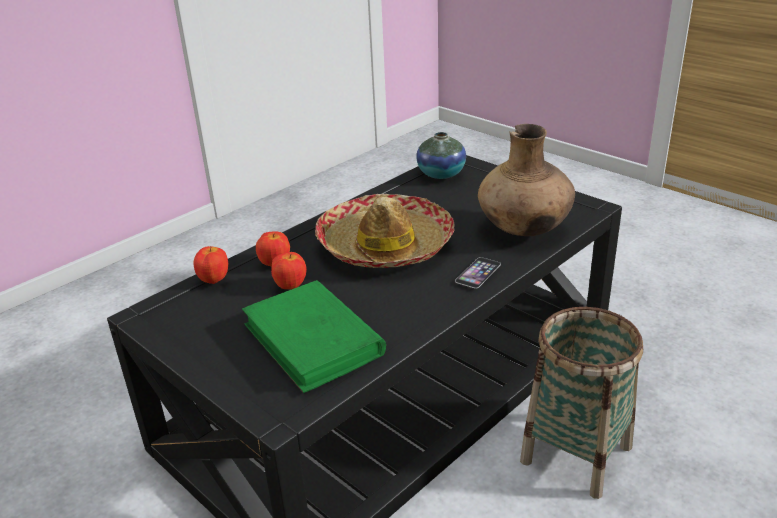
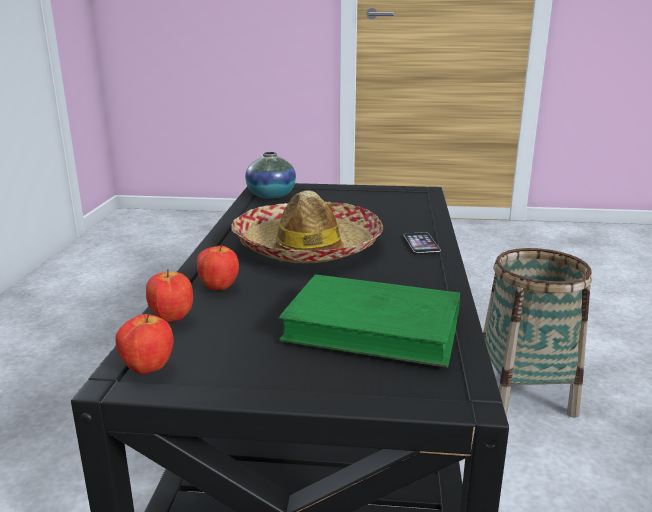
camera: 40 degrees left, 10 degrees down
(291, 286) = (269, 299): apple -> apple (148, 369)
(524, 229) = (402, 211): brown vase -> none

